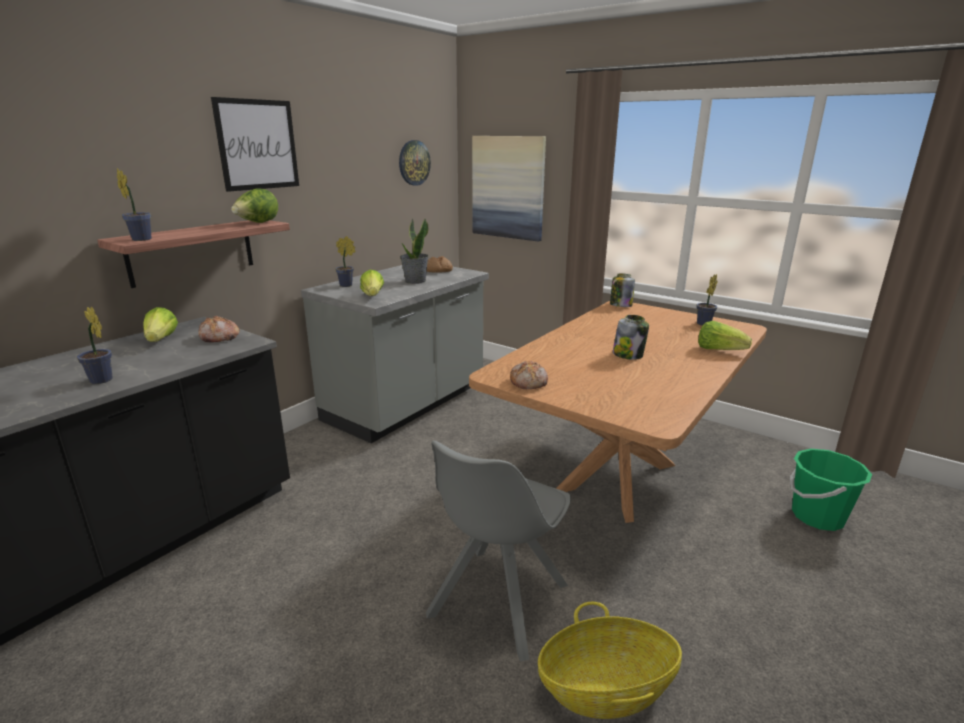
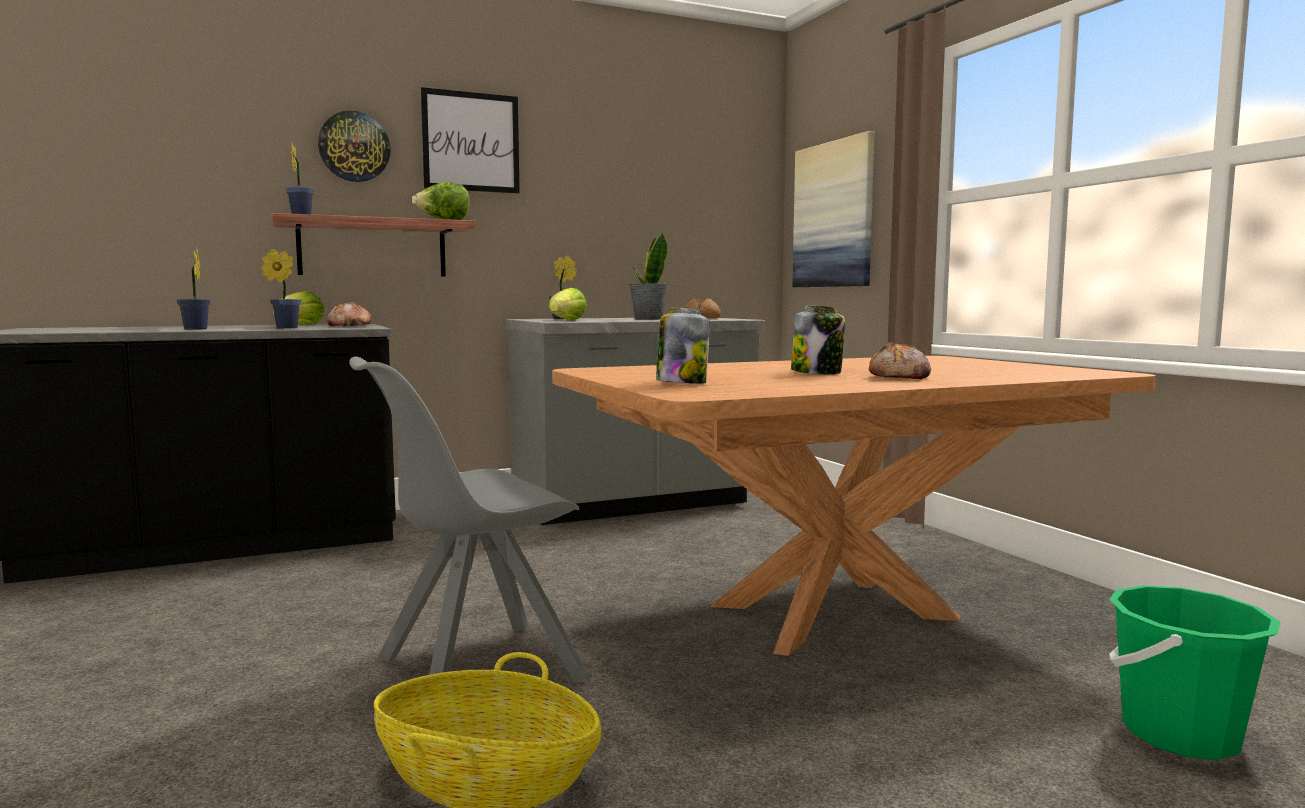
camera: 30 degrees right, 15 degrees down
(414, 163) = (702, 185): wall clock -> wall clock (354, 147)
(529, 382) = (614, 373): bread -> bread (900, 377)
(620, 305) = (931, 357): jar -> jar (681, 383)
(703, 324) = (1031, 368): potted plant -> potted plant (284, 328)
(719, 350) = (988, 378): lettuce -> none

